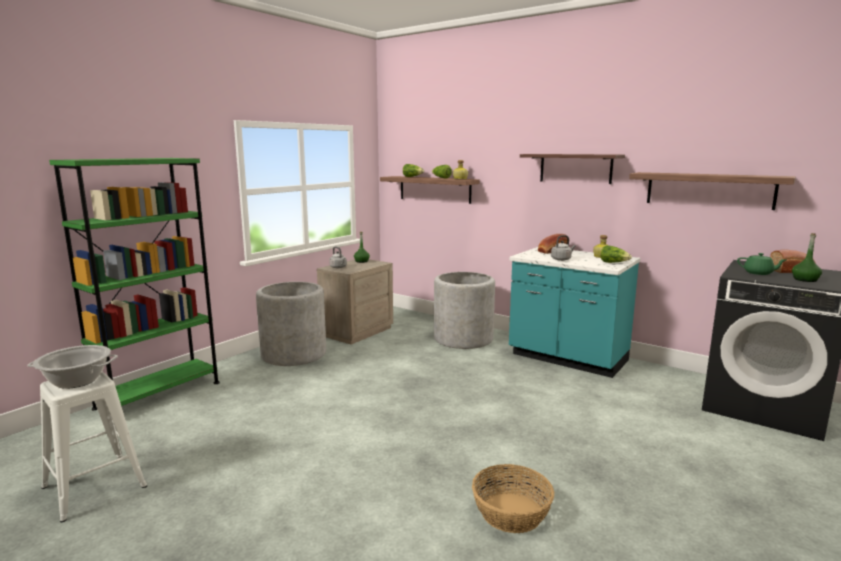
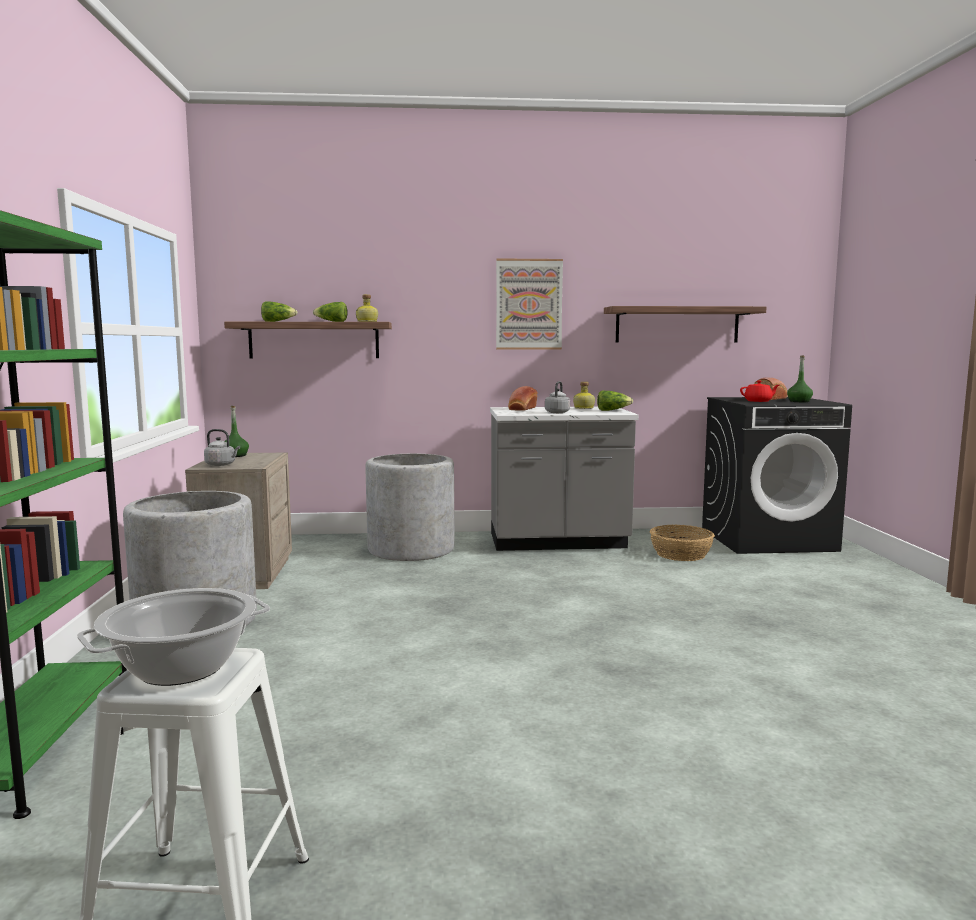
camera: 40 degrees left, 5 degrees down
(512, 512) = (769, 677): basket -> basket (681, 554)
(567, 359) = (558, 542): turquoise counter -> grey counter
(575, 168) = (529, 304): shelf -> picture
(759, 273) = (758, 401): green teapot -> red teapot

